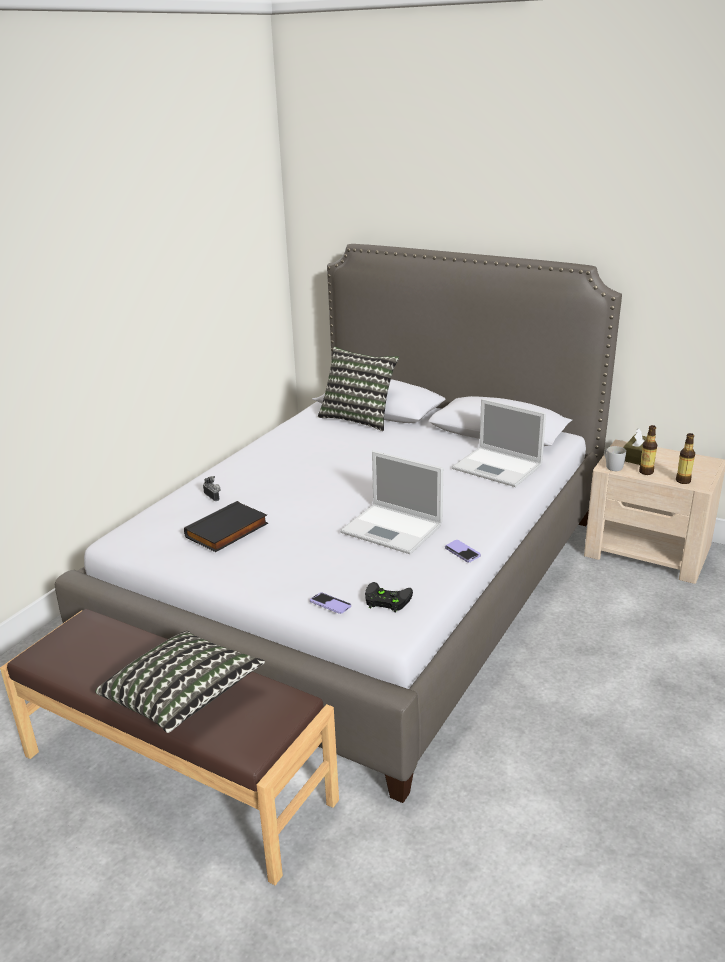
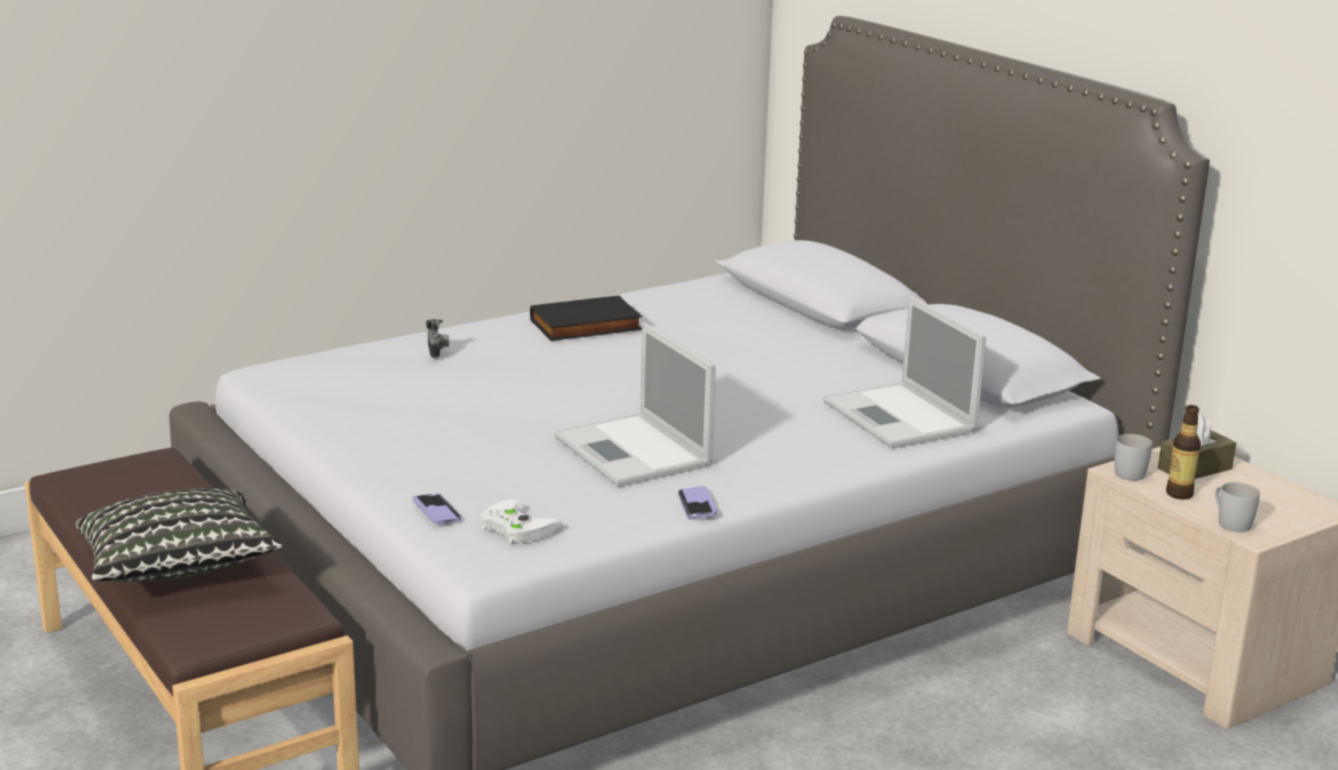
camera: 25 degrees right, 5 degrees down
(227, 531) = (404, 395): black book -> black book (586, 326)
(359, 418) = (768, 305): pillow -> none
(385, 600) = (515, 527): black game controller -> white game controller
(683, 481) = (1230, 522): bottle -> white mug

